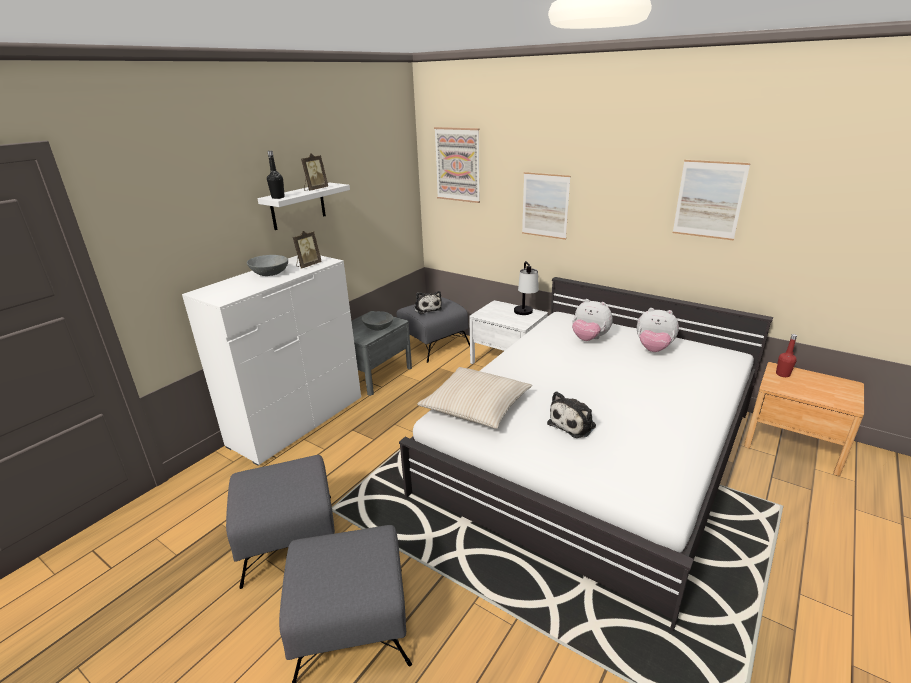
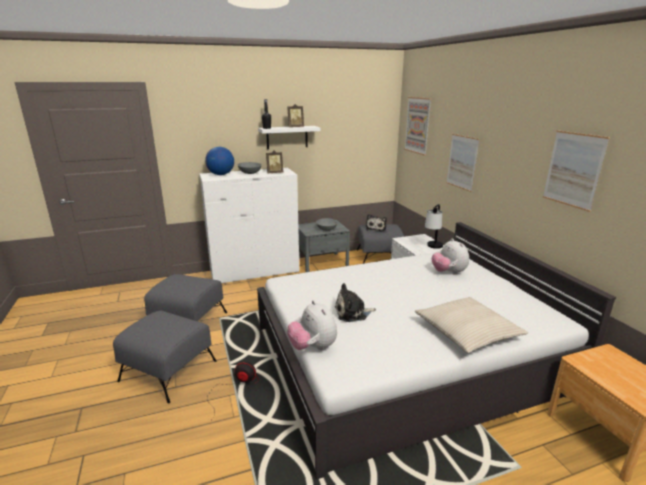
camera: 35 degrees right, 5 degrees down
(227, 287) = (221, 174): none -> globe
(471, 590) = (235, 389): none -> fan
(476, 406) = (309, 282): beige pillow -> beige pillow (467, 332)
(653, 349) = (491, 295): plush toy -> plush toy (313, 347)
(782, 374) = (607, 357): red bottle -> none

